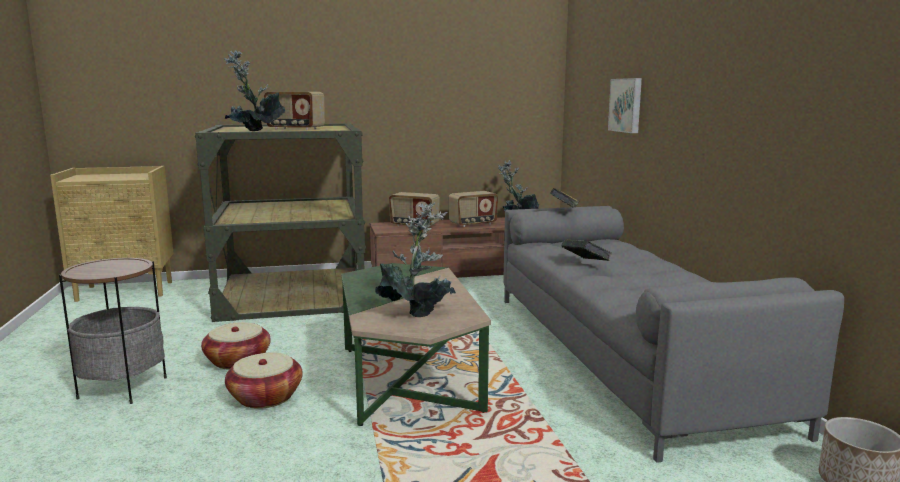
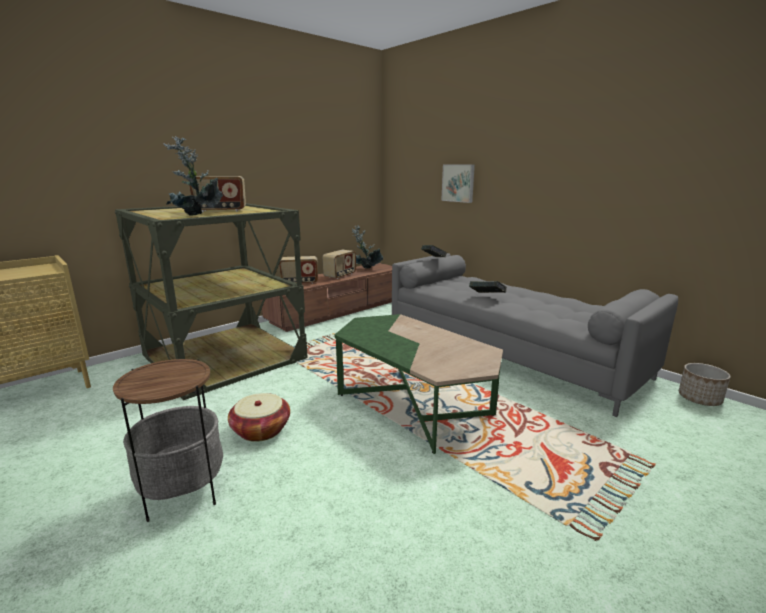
camera: 30 degrees left, 5 degrees up
(265, 397) = (331, 455): basket -> none
(417, 312) = (451, 355): potted plant -> none

